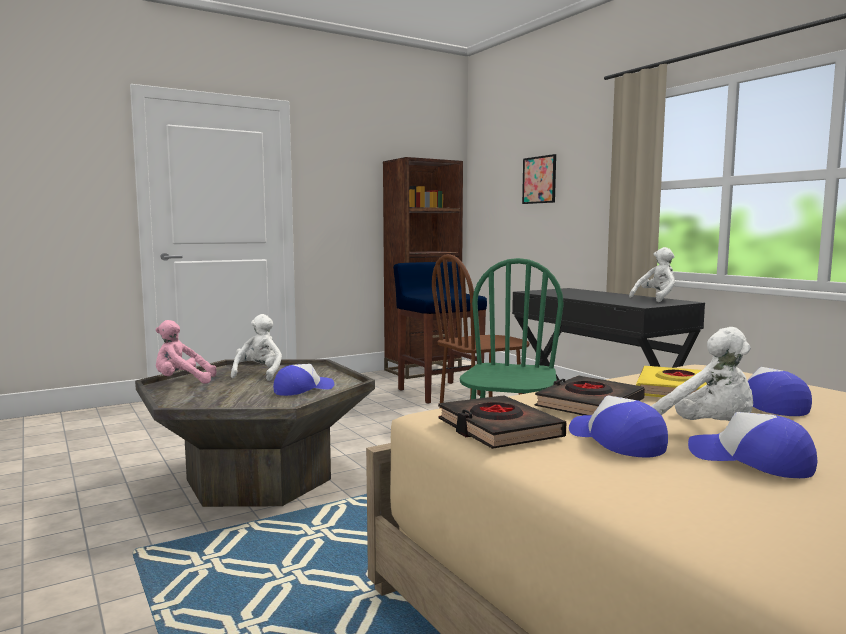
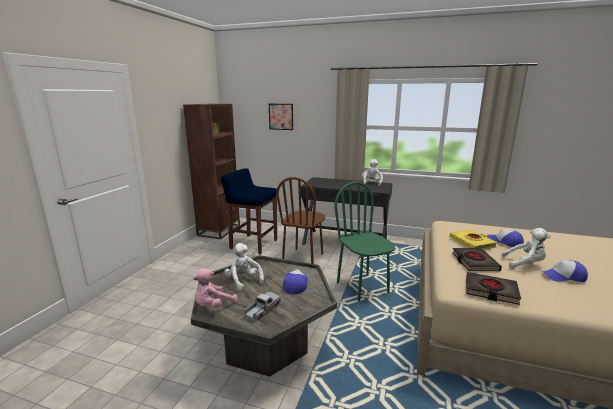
camera: 40 degrees left, 10 degrees up
(212, 396) = (262, 310): none -> toy truck
(616, 441) = (525, 282): cap -> none

